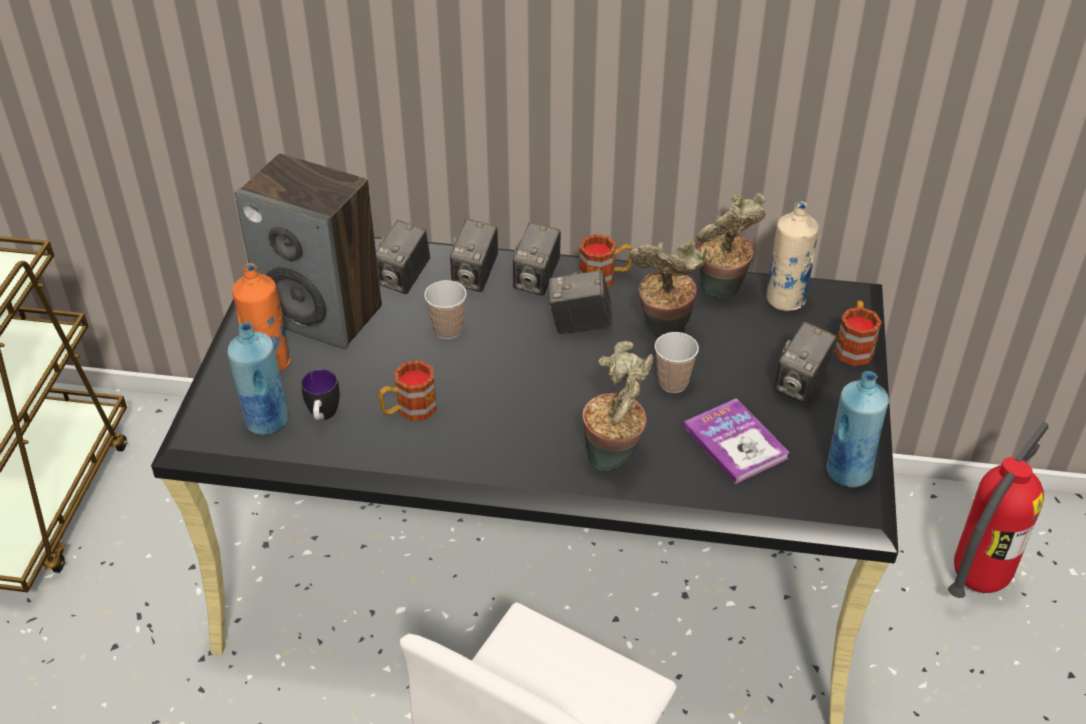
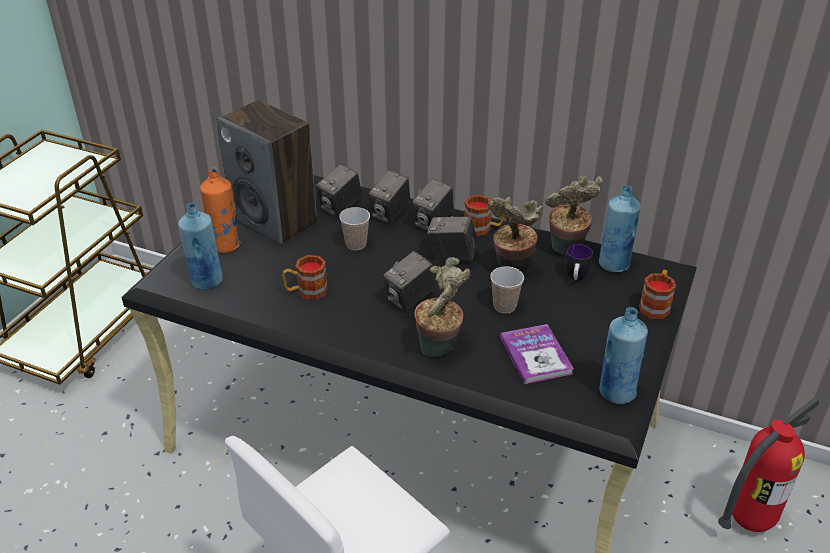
camera: 15 degrees right, 5 degrees down
(323, 417) = (245, 285): mug -> mug (575, 279)
(785, 300) = (613, 264): beige bottle -> blue bottle
(800, 384) = (603, 324): camera -> camera (410, 299)

